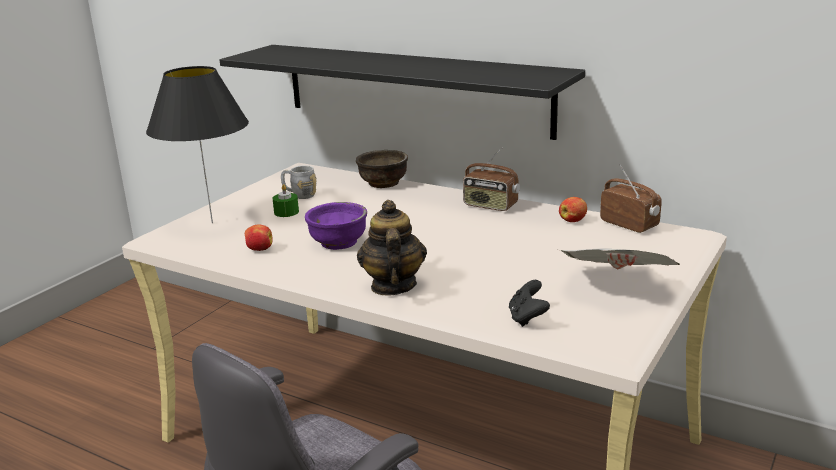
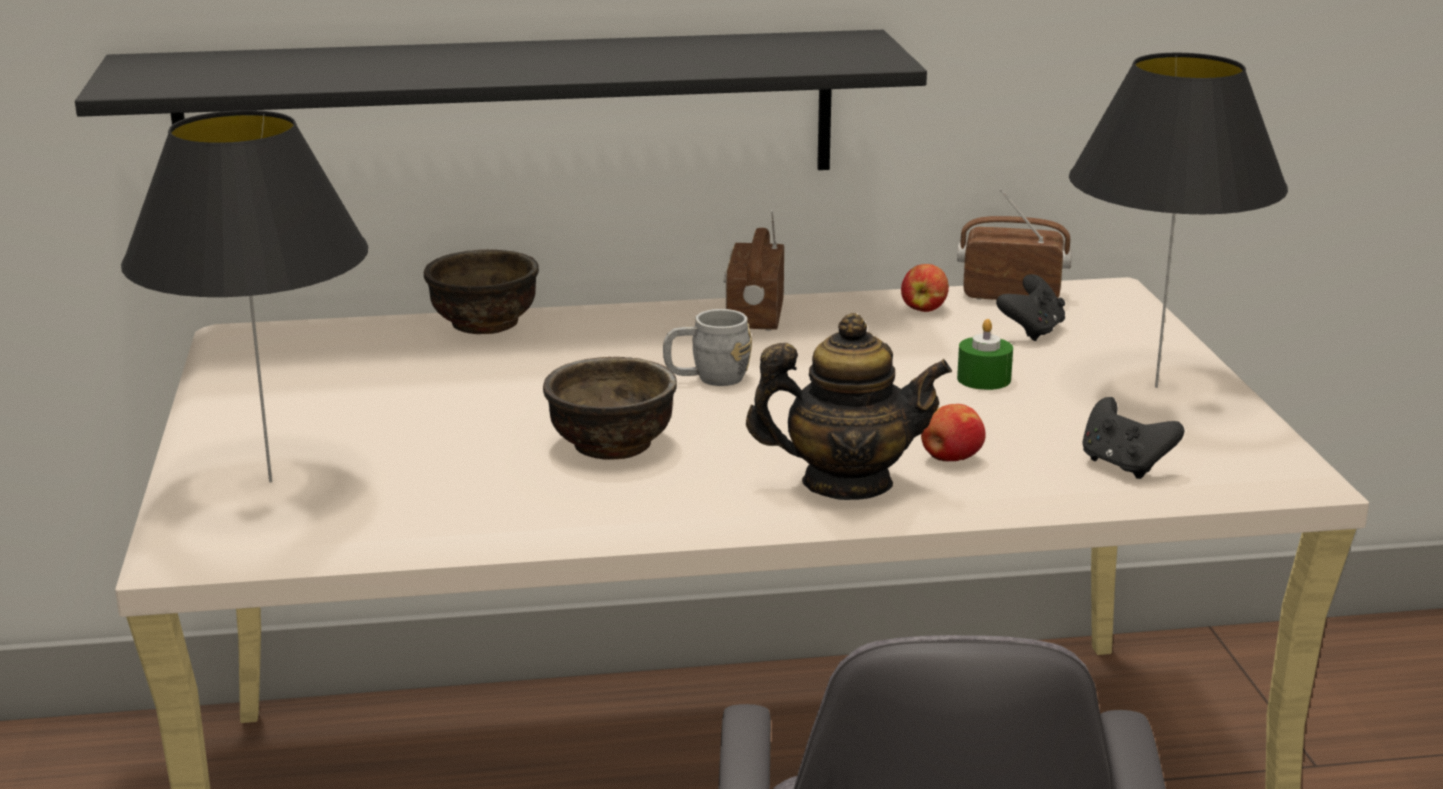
camera: 40 degrees left, 0 degrees up
(259, 250) = (482, 499): apple -> apple (950, 459)
(286, 212) = (394, 420): green candle -> green candle (984, 379)
(299, 195) = (353, 383): grey mug -> grey mug (707, 379)
(339, 243) = (613, 445): purple bowl -> brown bowl
(393, 286) = (846, 484): teapot -> teapot turned 135 degrees clockwise
(490, 206) = (753, 317): radio -> radio turned 105 degrees clockwise
(606, 244) = (1032, 331): none -> black game controller
(617, 287) = (1155, 386): newspaper -> black table lamp

